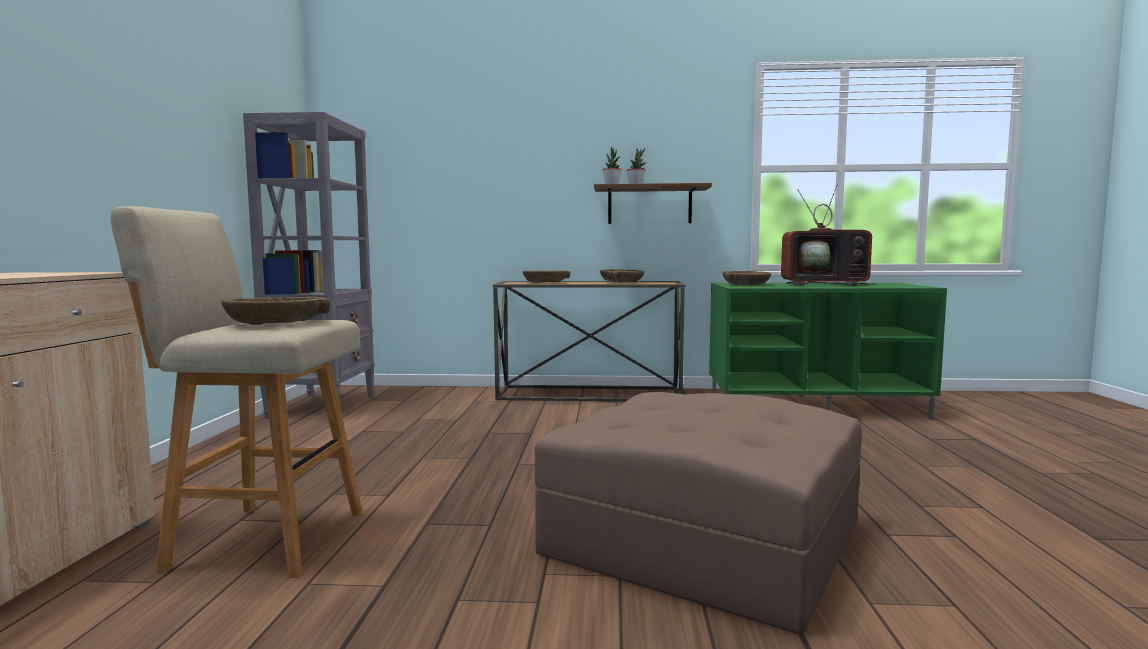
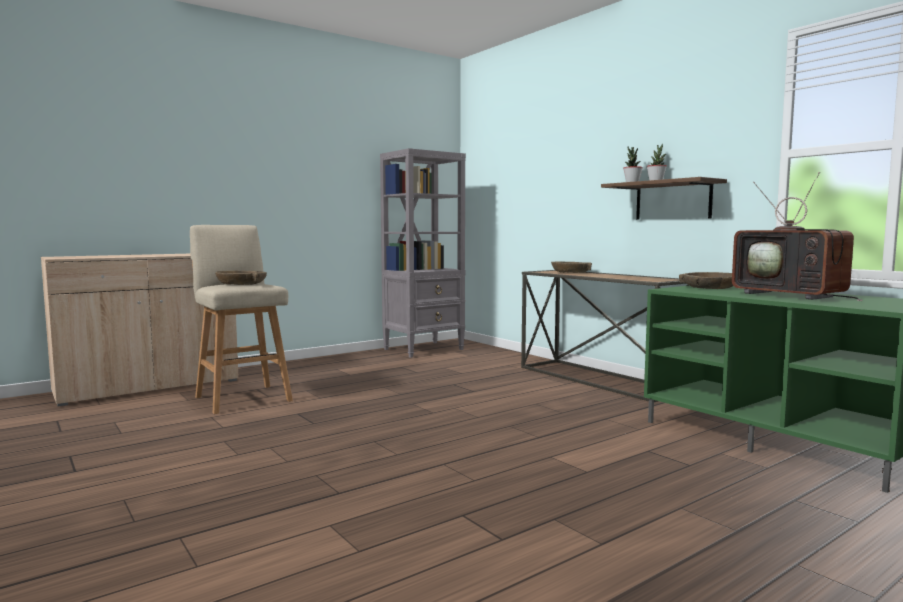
camera: 50 degrees right, 0 degrees up
(621, 282) = (628, 276): brown bowl -> none
(705, 536) = (371, 467): brown ottoman -> none

